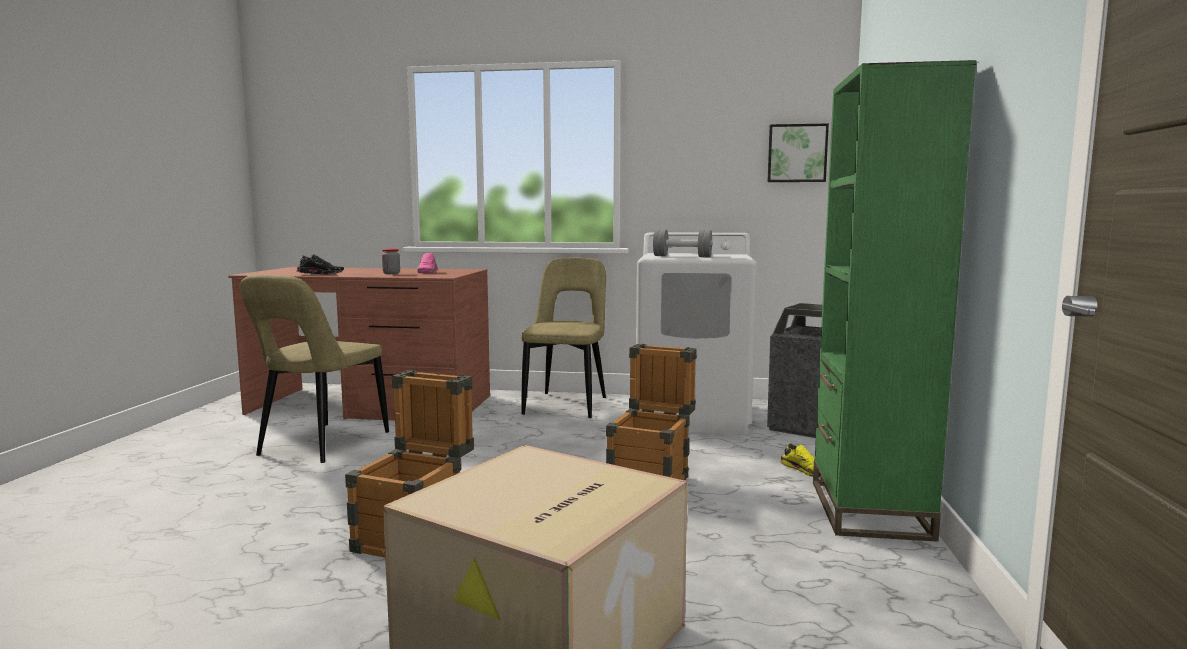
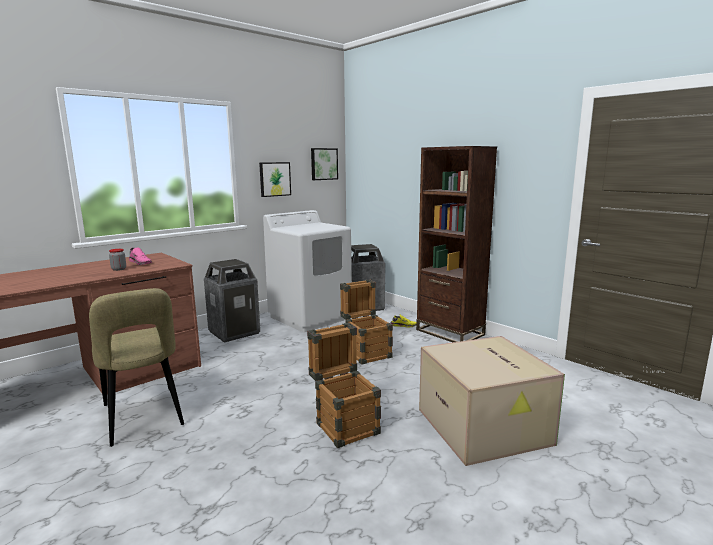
camera: 50 degrees left, 5 degrees up
(321, 274) = (55, 281): black shoe -> none
(567, 404) = (234, 332): beige chair -> trash can
(682, 256) = (312, 229): grey dumbbell -> none
(689, 178) = (274, 179): none -> picture
(868, 509) = (450, 332): green bookcase -> brown bookcase

